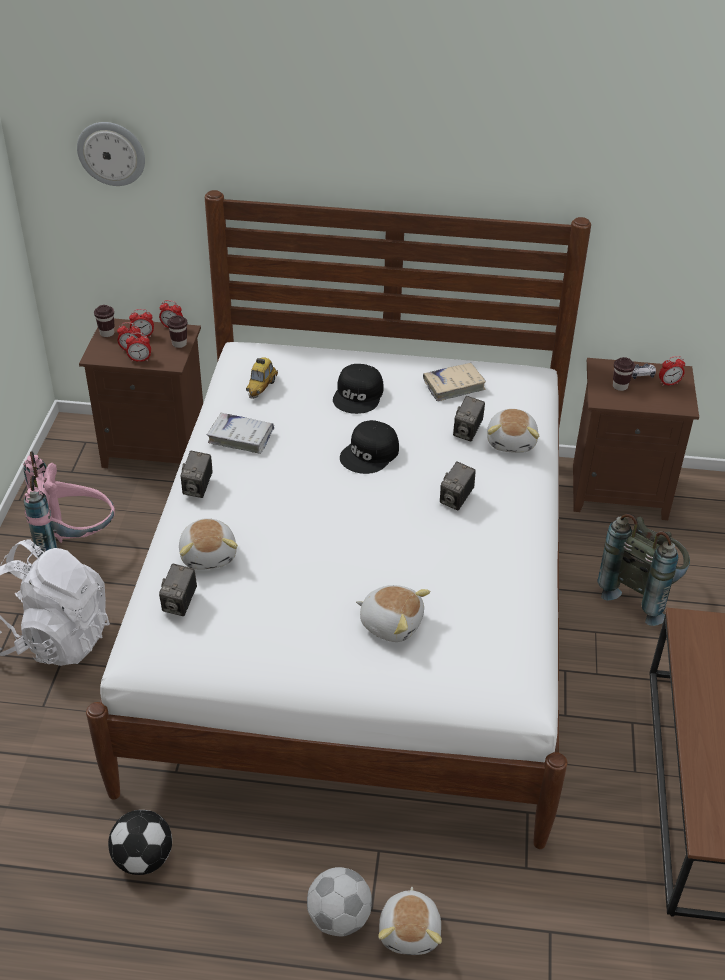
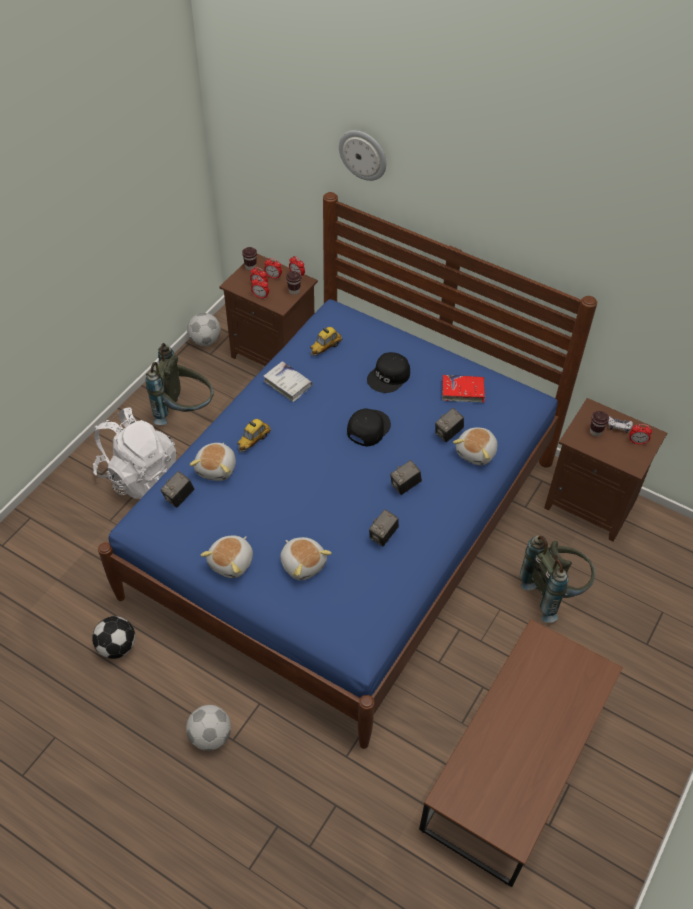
camera: 25 degrees right, 10 degrees up
(56, 458) = (205, 340): none -> football
(75, 545) = (185, 411): pink backpack -> grey backpack
(111, 153) = (269, 144): wall clock -> wall clock (363, 154)
(198, 488) = (238, 414): camera -> camera (383, 536)
(238, 509) = (254, 441): none -> toy car
(359, 607) = (344, 527): white bed -> blue bed
(370, 454) = (368, 428): black cap -> black cap turned 150 degrees clockwise
(410, 931) = (249, 764): plush toy -> plush toy (232, 562)
(454, 386) = (463, 391): beige book -> red book

